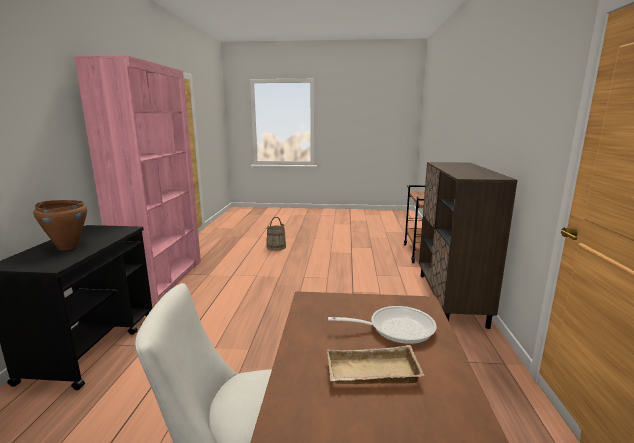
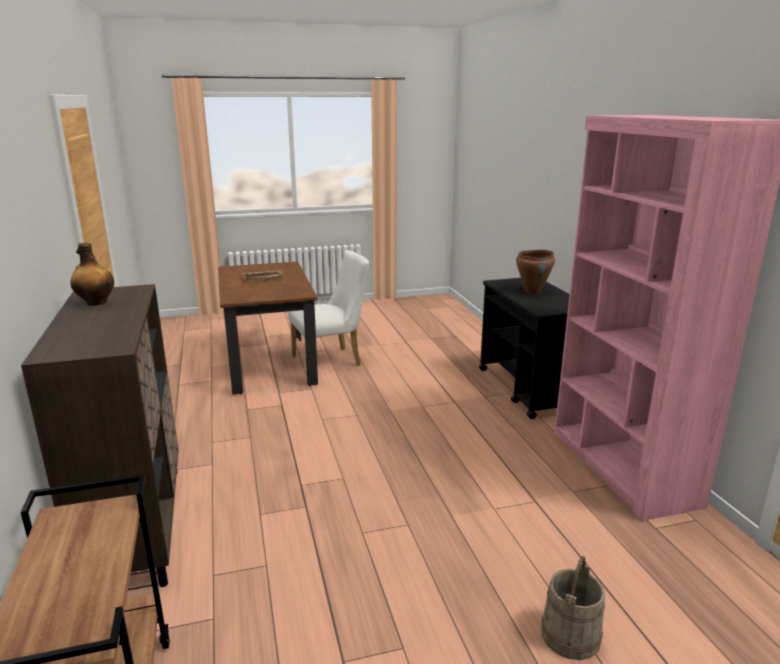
camera: 160 degrees right, 5 degrees up
(395, 328) = (251, 289): frying pan -> none
(480, 173) = (96, 303): none -> bottle

